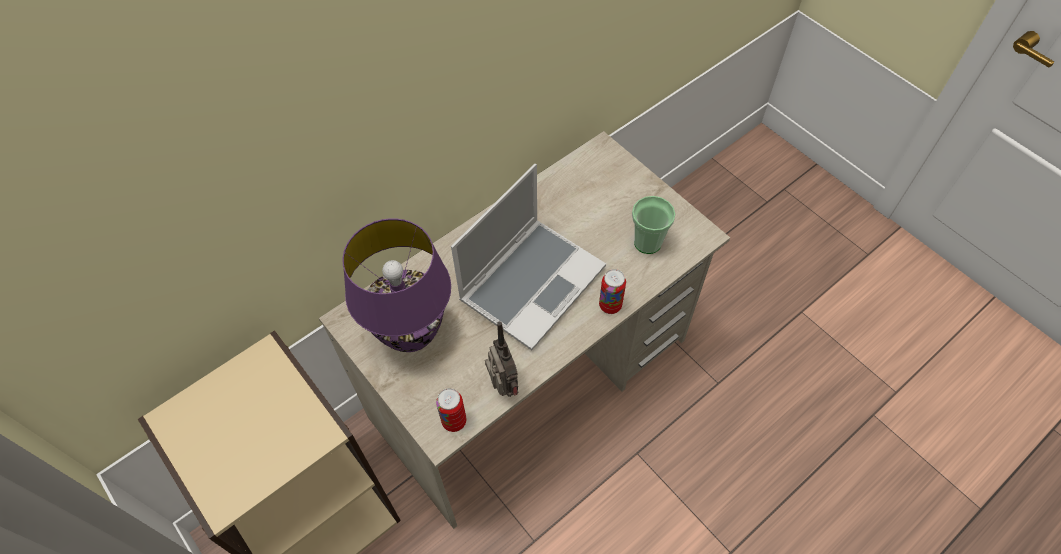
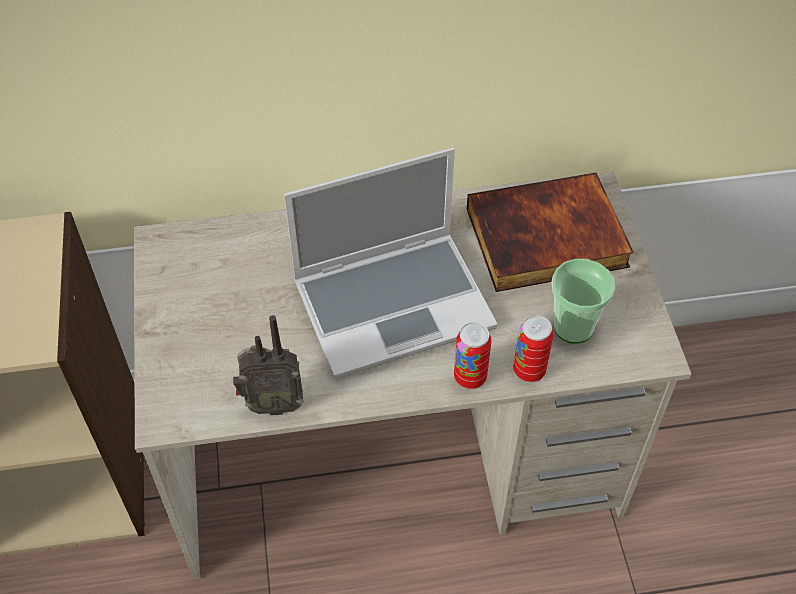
camera: 30 degrees right, 5 degrees down
(411, 333) = (216, 292): purple table lamp -> none
(454, 421) = (190, 411): can -> can (529, 370)
(503, 387) = (272, 403): radio -> radio turned 75 degrees clockwise
(594, 195) = (546, 240): none -> book

